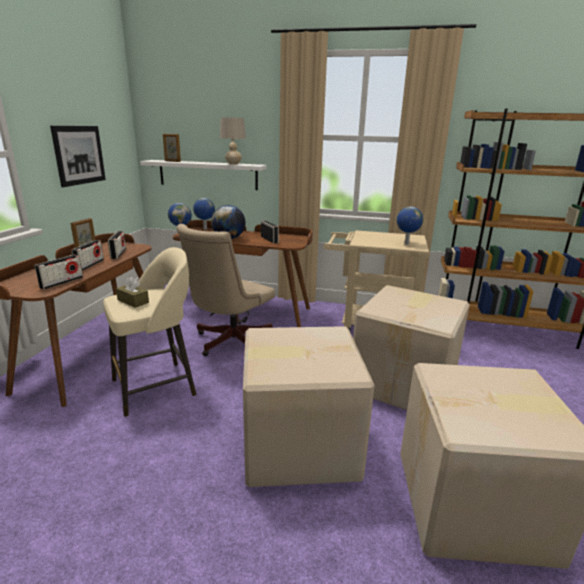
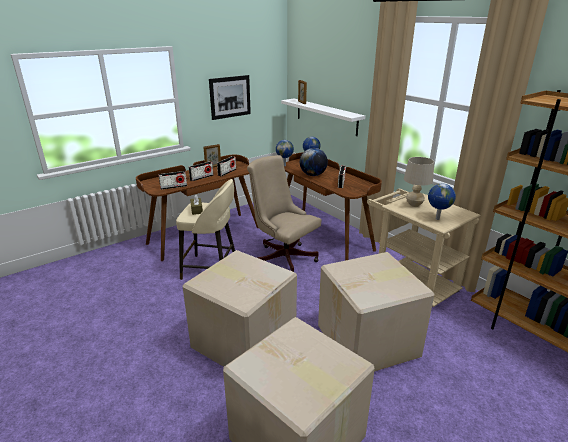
camera: 40 degrees right, 5 degrees up
(229, 342) = (283, 256): beige office chair -> beige office chair turned 60 degrees clockwise
(233, 164) = (338, 111): beige table lamp -> beige table lamp (414, 204)

